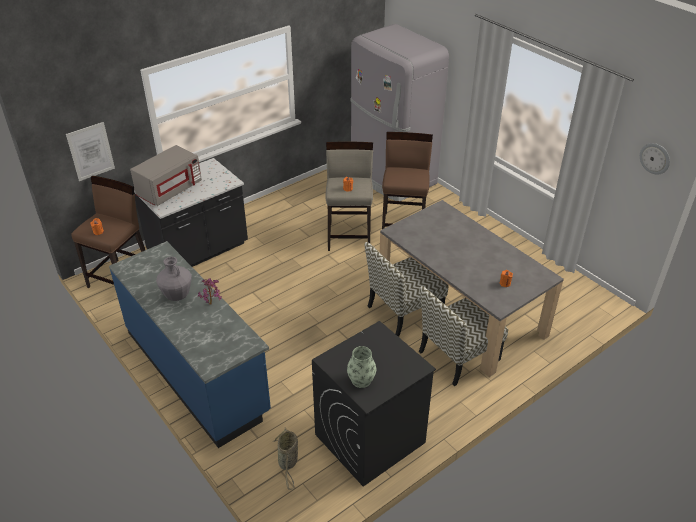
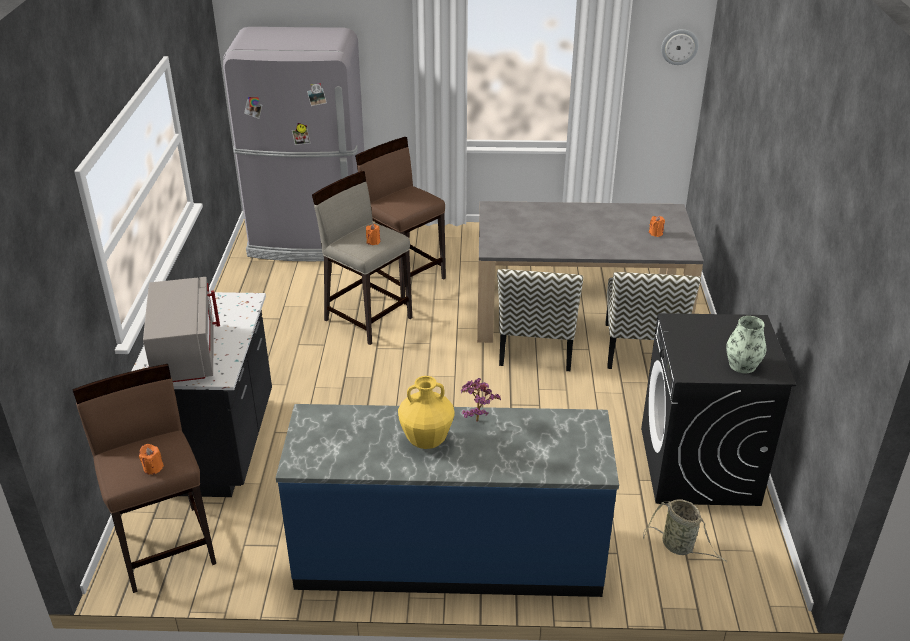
camera: 50 degrees left, 5 degrees down
(91, 151) = (61, 345): picture -> none
(177, 296) = (427, 441): grey vase -> yellow vase

